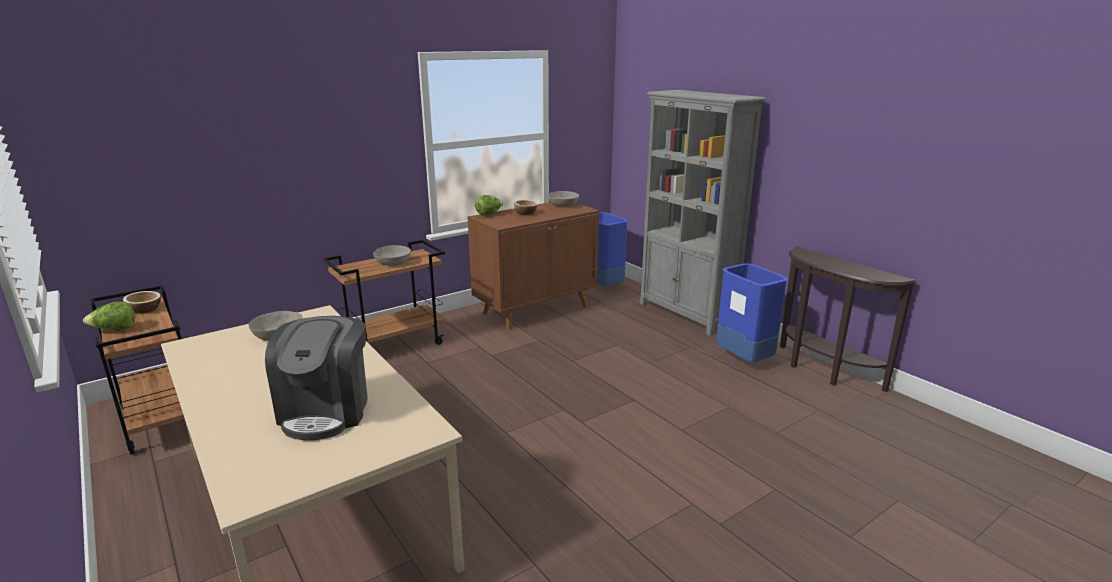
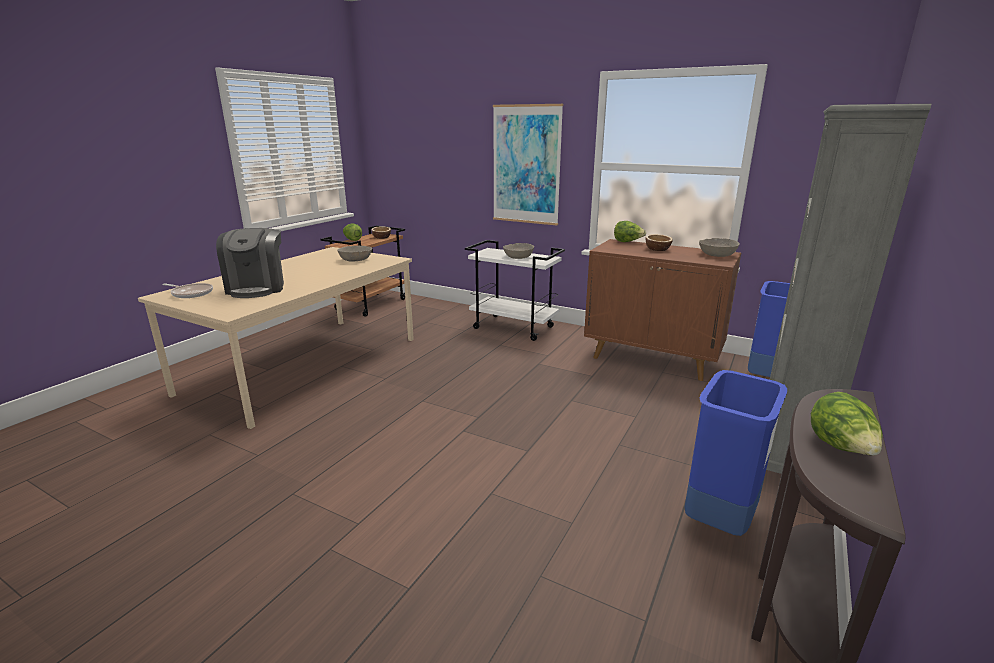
camera: 65 degrees right, 0 degrees up
(276, 469) = (191, 293): none -> frying pan
(326, 411) = (257, 288): coffee machine -> coffee machine turned 75 degrees counterclockwise
(347, 158) = (526, 165): none -> picture
(395, 345) = (514, 327): brown cart -> white cart
(851, 267) = (841, 448): none -> lettuce

